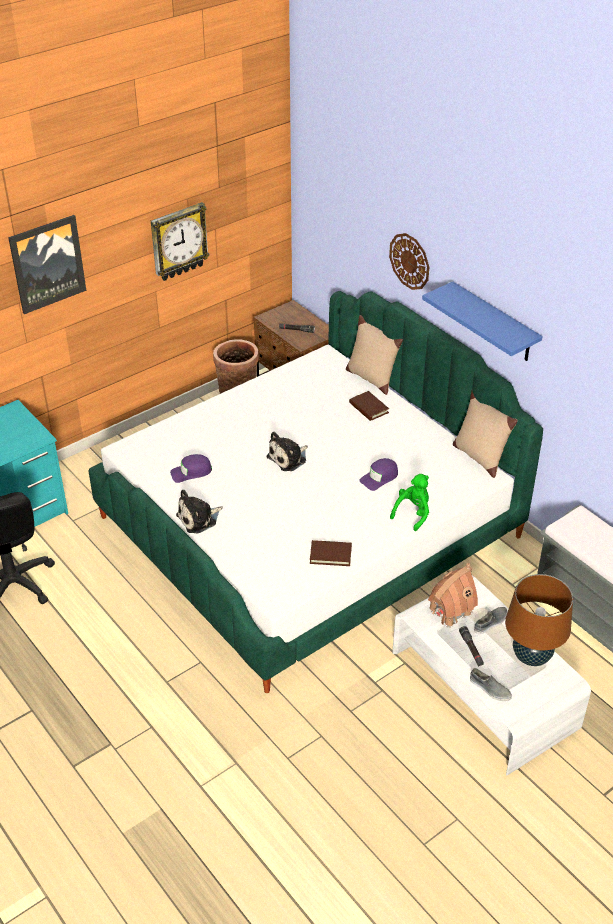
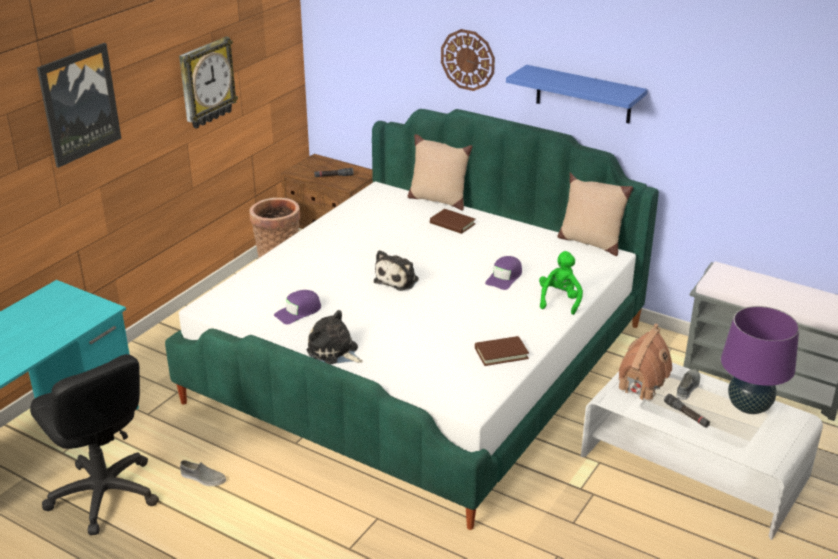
camera: 20 degrees left, 10 degrees down
(199, 519) = (334, 351): plush toy -> plush toy turned 90 degrees clockwise
(489, 689) = (730, 445): grey shoe -> grey shoe (203, 478)
(531, 656) = (749, 407): brown table lamp -> purple table lamp

